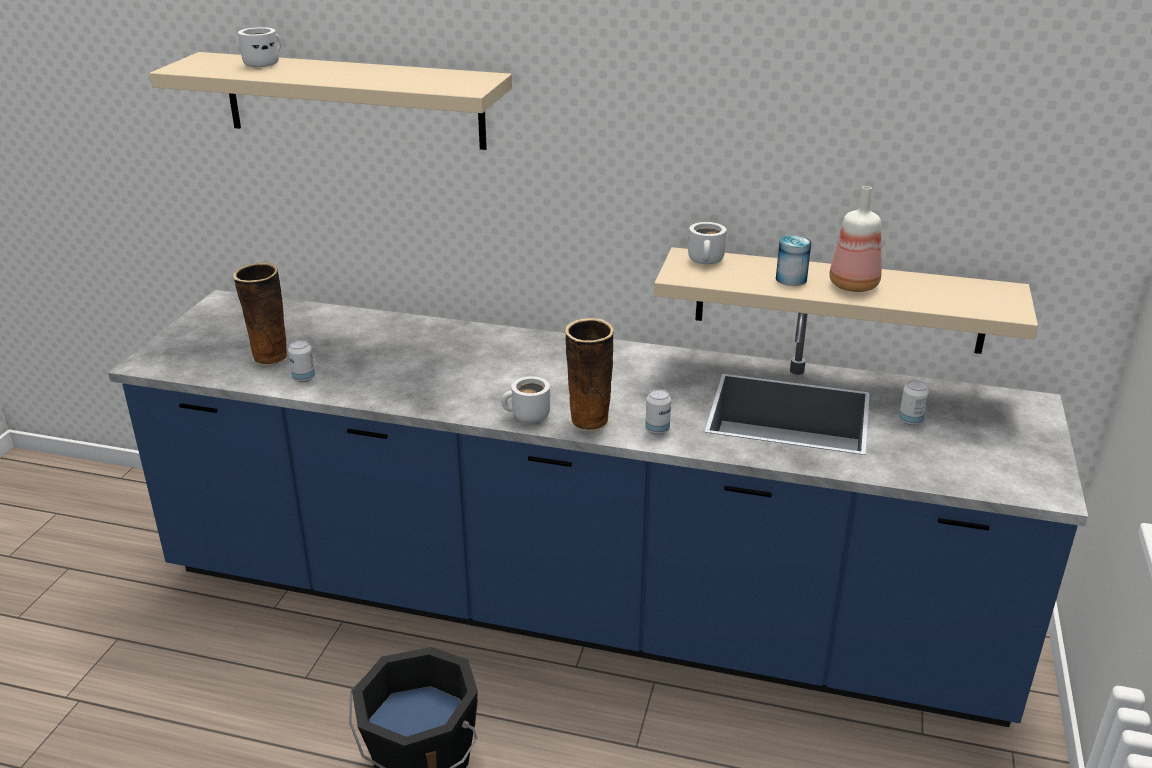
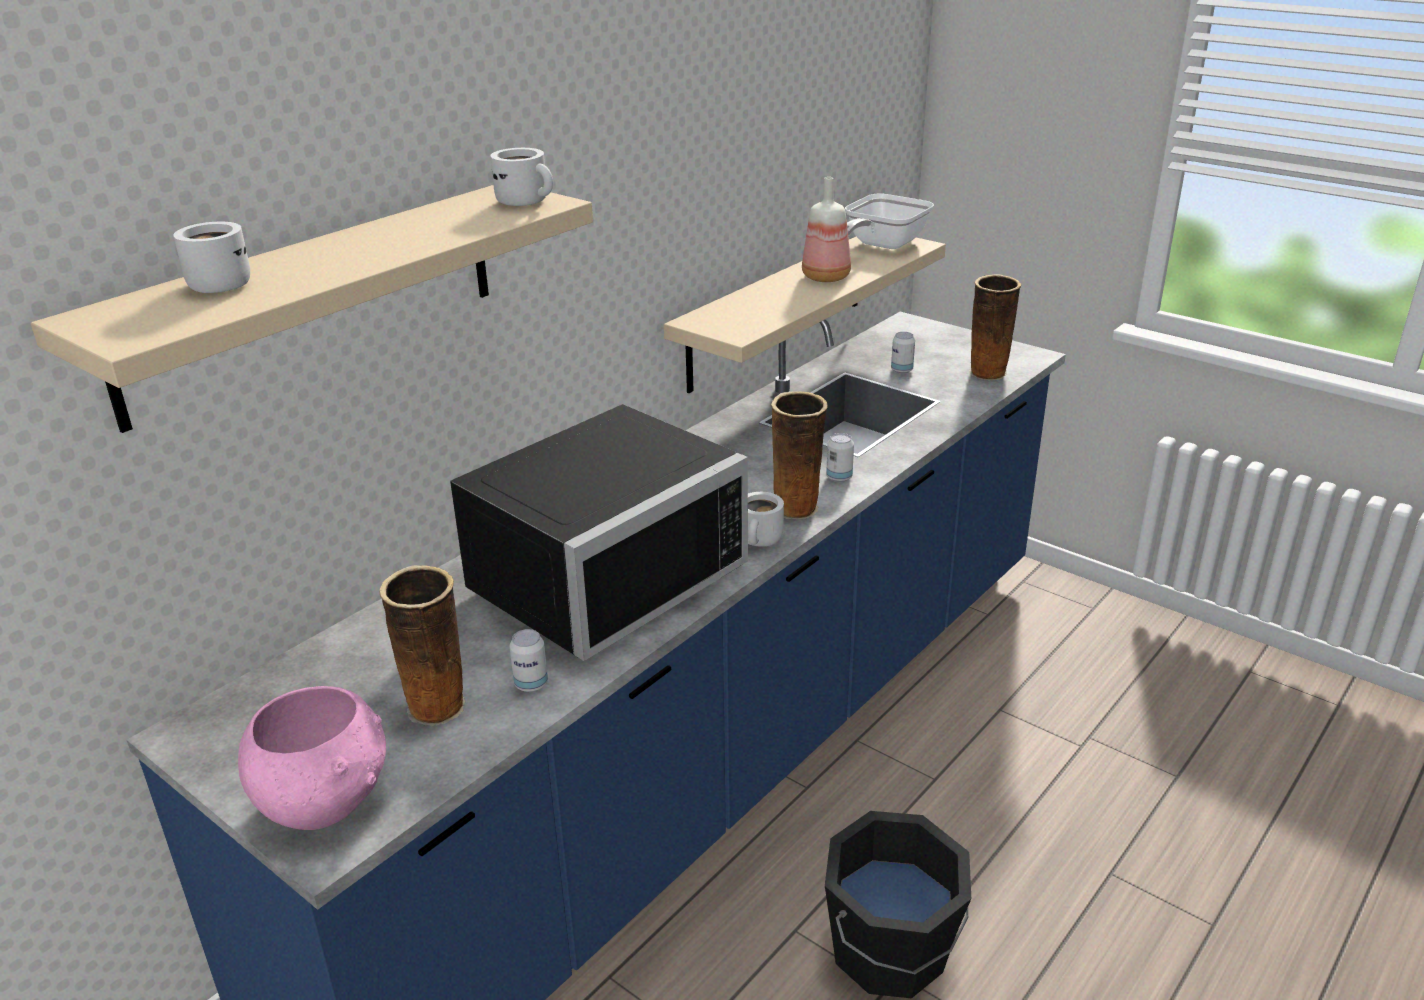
camera: 65 degrees left, 0 degrees up
(178, 352) = (325, 802): none -> pink bowl
(441, 366) = (596, 573): none -> black microwave
(707, 261) = (716, 316): white mug -> white mug (527, 202)
(791, 279) = (791, 294): can -> none
(965, 471) = (988, 373): none -> vase
(980, 295) = (881, 245): none -> frying pan

